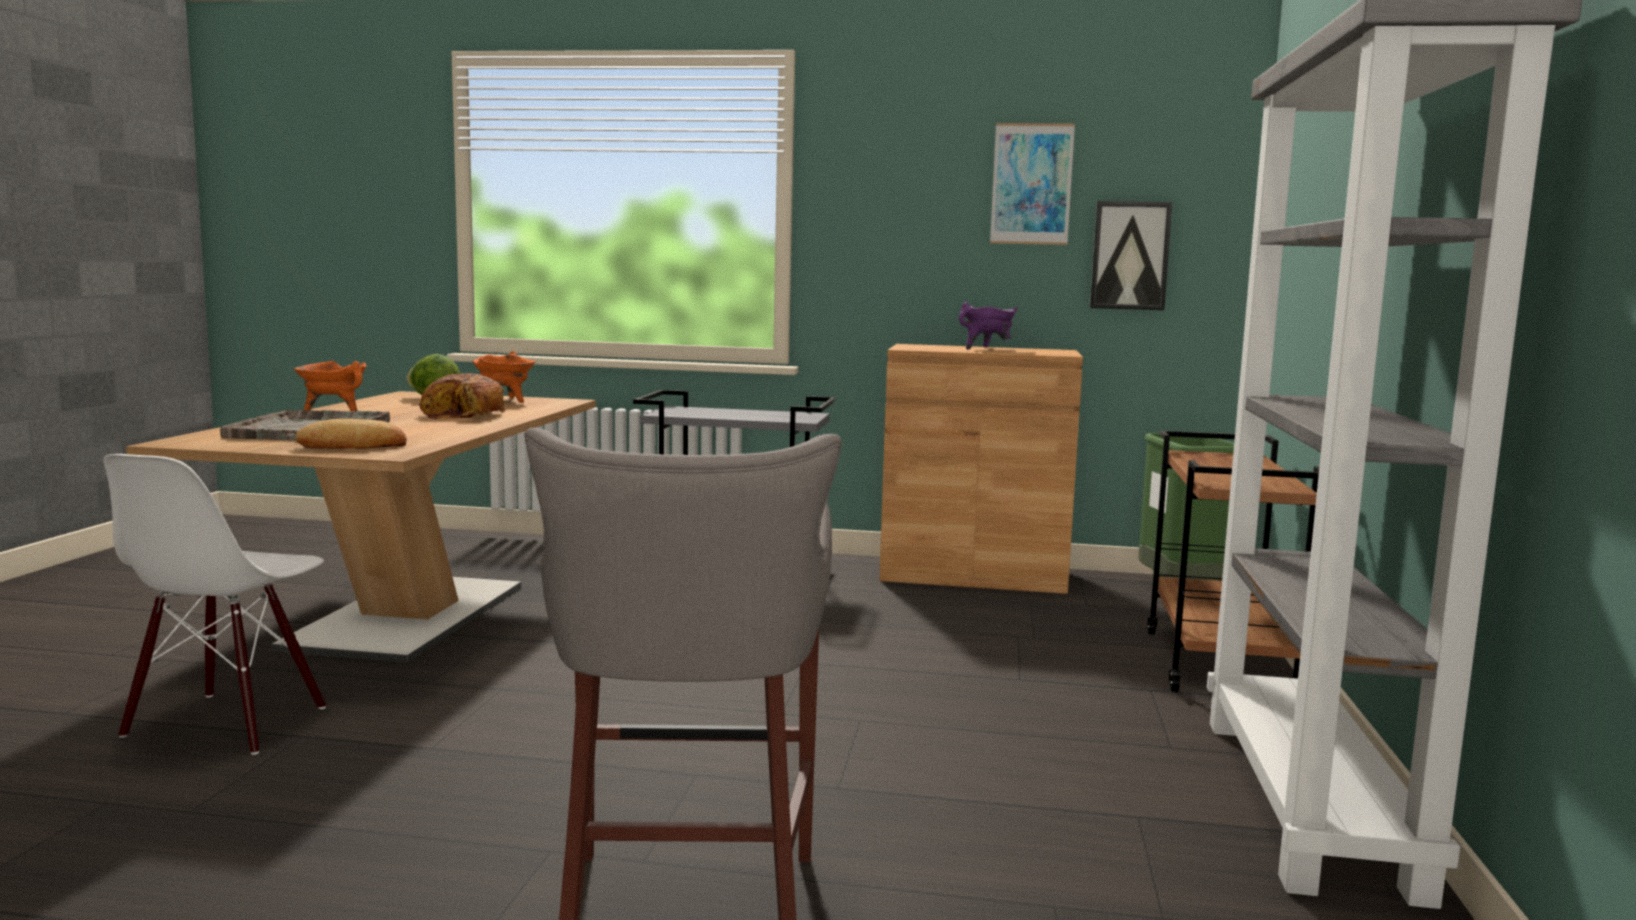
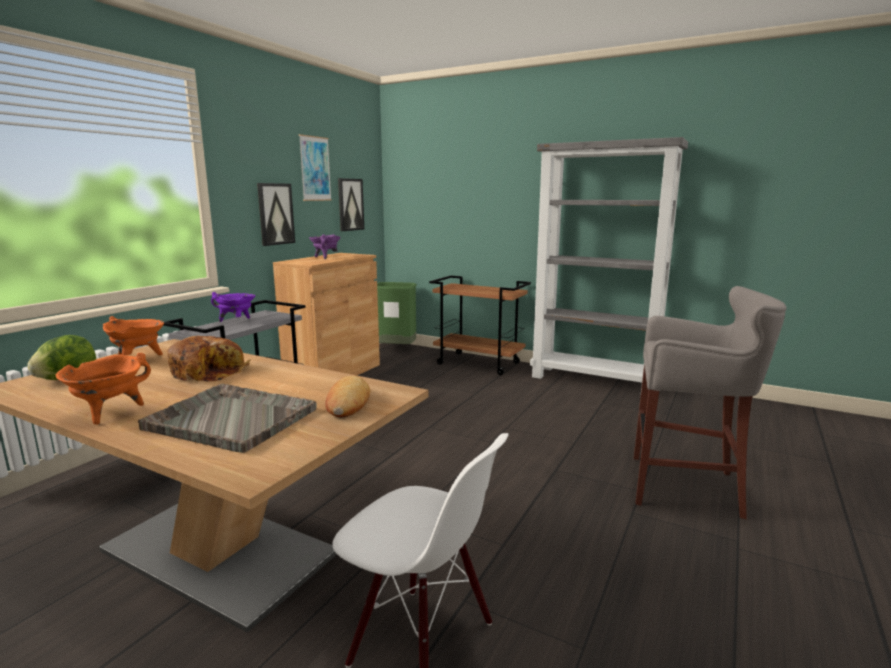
camera: 70 degrees left, 5 degrees up
(745, 412) = (236, 321): none -> purple cooking pot
(919, 263) = (275, 214): none -> picture

